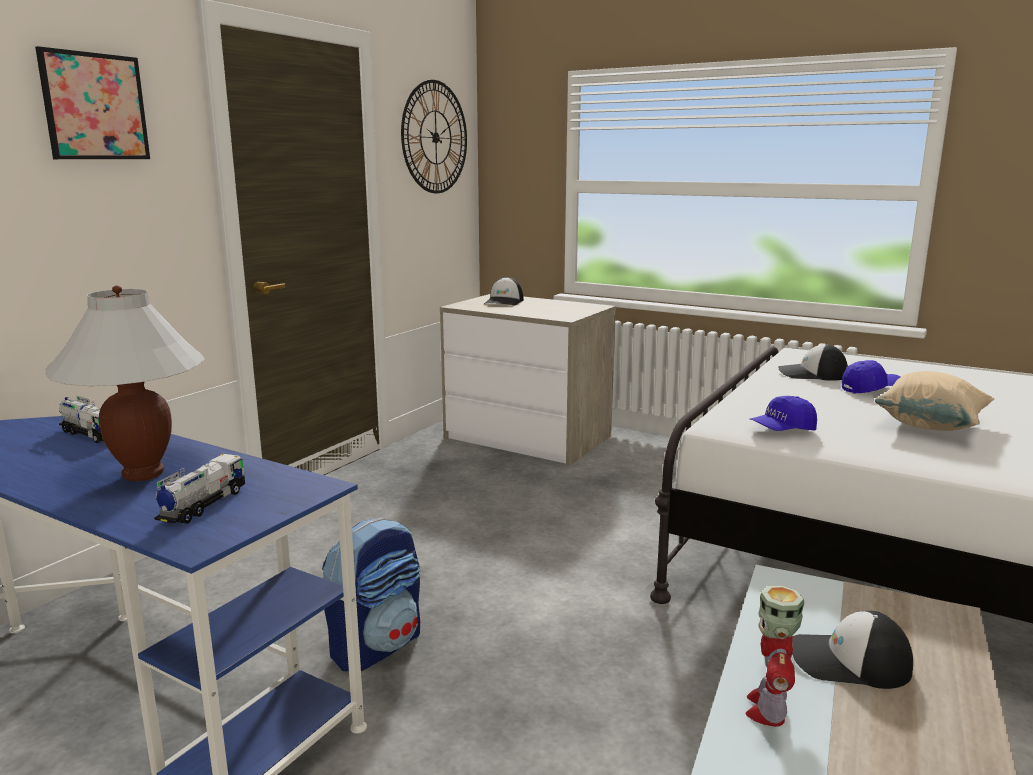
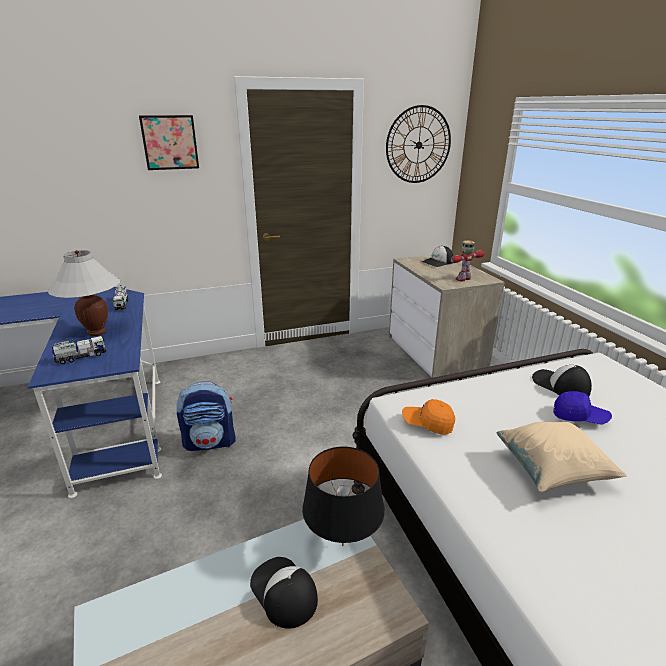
camera: 40 degrees right, 10 degrees up
(768, 708) = (203, 584): toy robot -> toy robot (463, 279)
(782, 430) = (427, 424): blue cap -> orange cap
(820, 597) = (342, 545): none -> black table lamp

